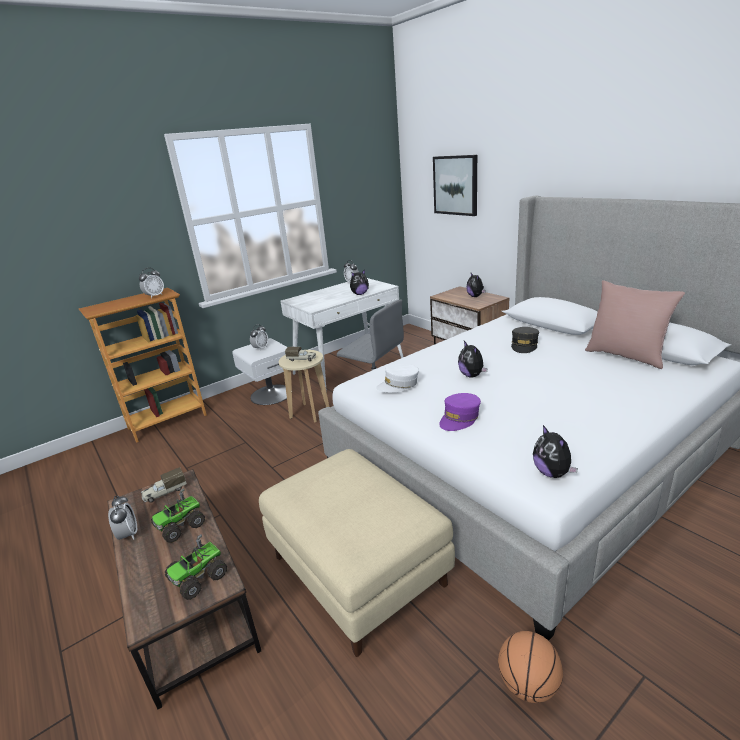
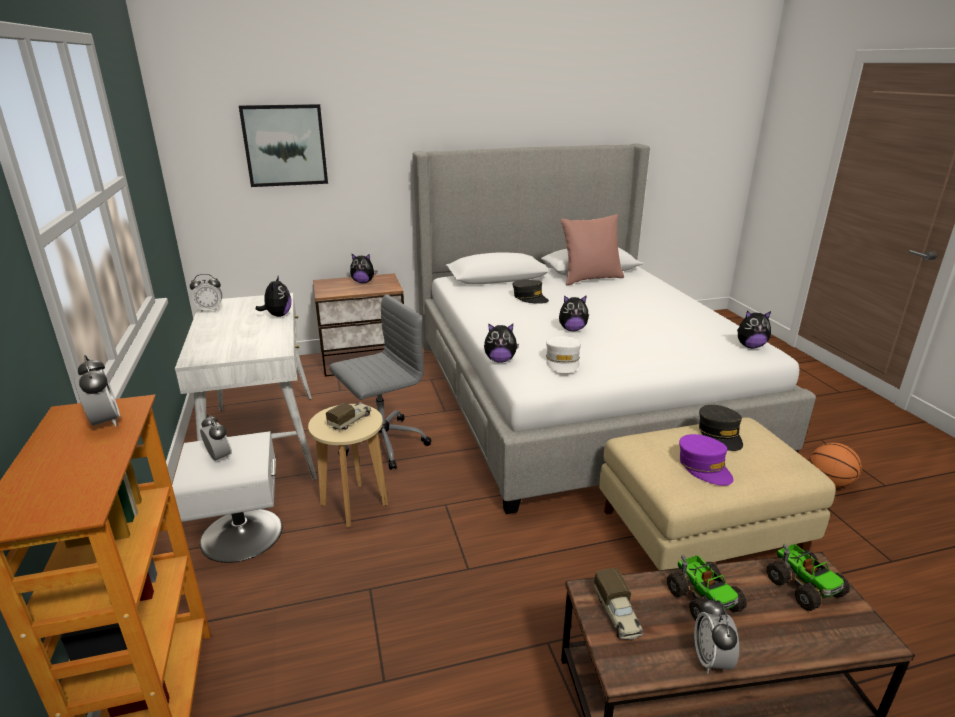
camera: 70 degrees left, 0 degrees up
(128, 534) = (711, 660): alarm clock -> alarm clock turned 90 degrees counterclockwise
(380, 497) = (720, 434): none -> grey cap
(385, 366) = (500, 360): none -> plush toy
(459, 418) = (651, 354): purple cap -> purple cap (704, 467)

